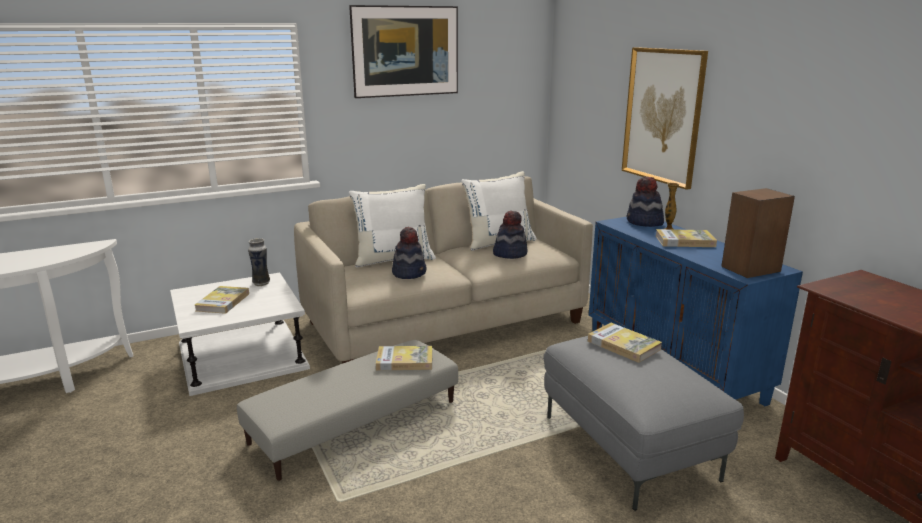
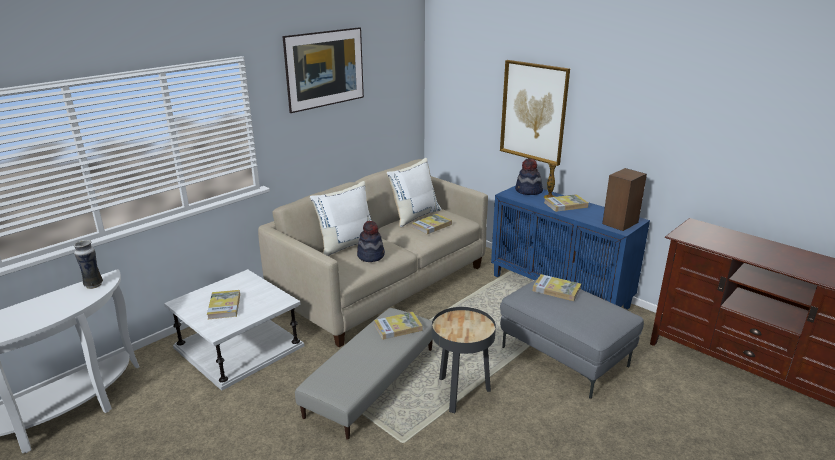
camera: 20 degrees left, 5 degrees up
(261, 283) = (241, 282): vase -> vase (93, 285)
(454, 459) = (460, 392): none -> black side table
(510, 253) = (431, 225): hat -> book

